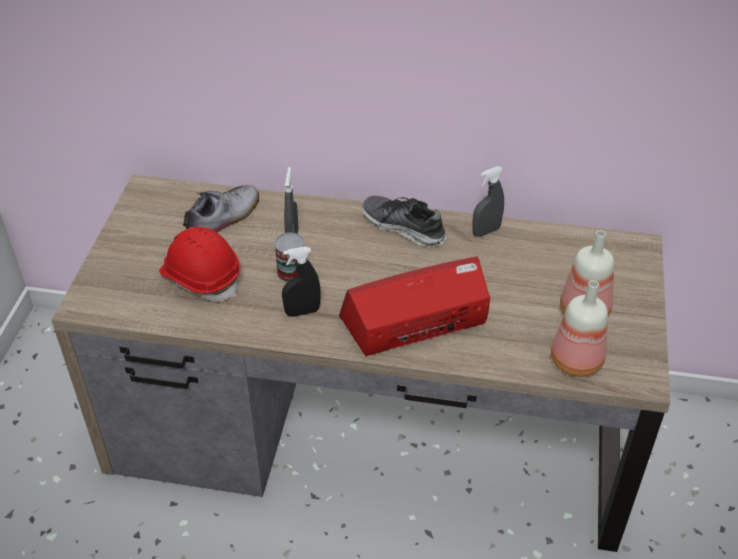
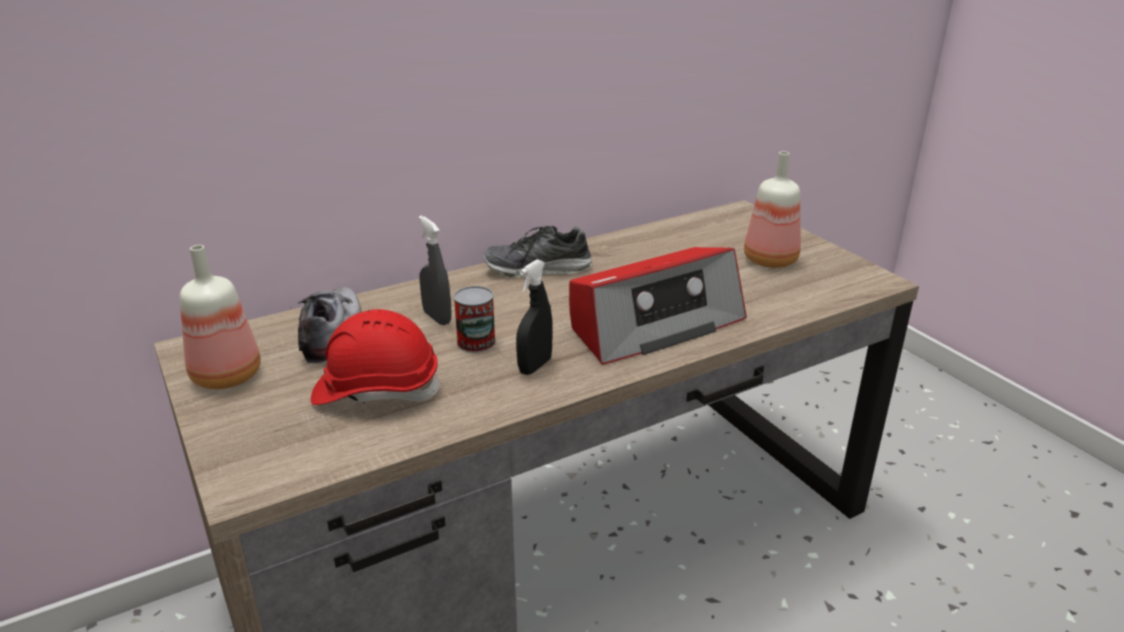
camera: 40 degrees left, 15 degrees down
(416, 321) = (654, 324): radio -> radio turned 150 degrees counterclockwise
(486, 231) = (614, 244): grey spray bottle -> none
(575, 360) = (815, 291): bottle -> bottle (225, 375)

